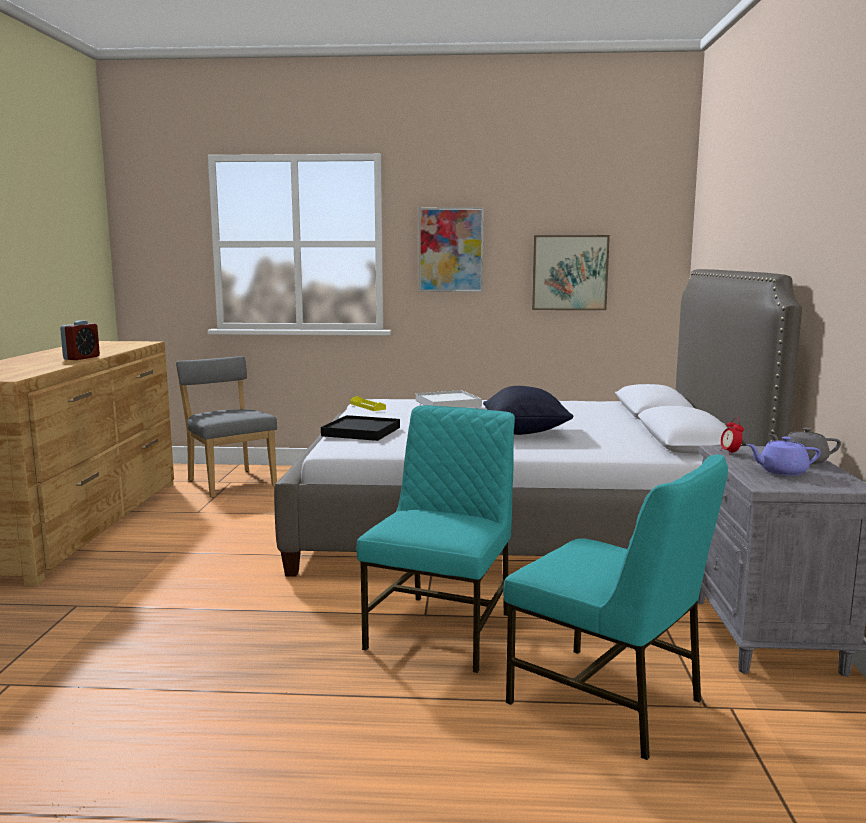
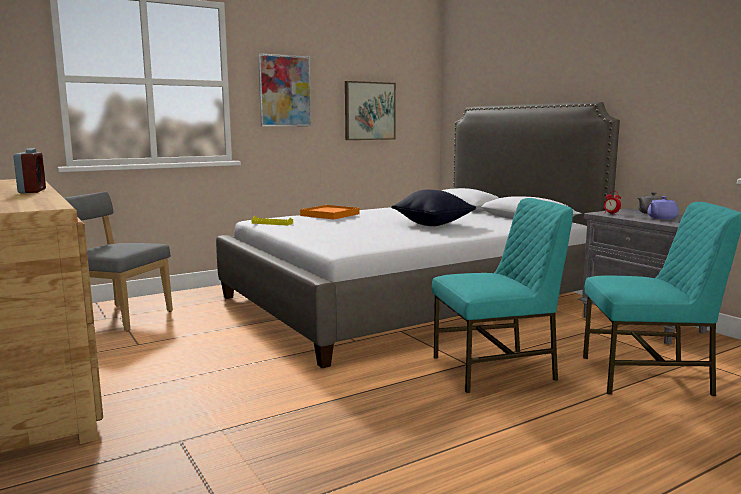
camera: 35 degrees left, 0 degrees up
(361, 432) = (326, 237): black tray -> none
(443, 630) = (496, 369): turquoise chair -> turquoise chair turned 90 degrees clockwise
(448, 403) = (330, 215): white tray -> orange tray

